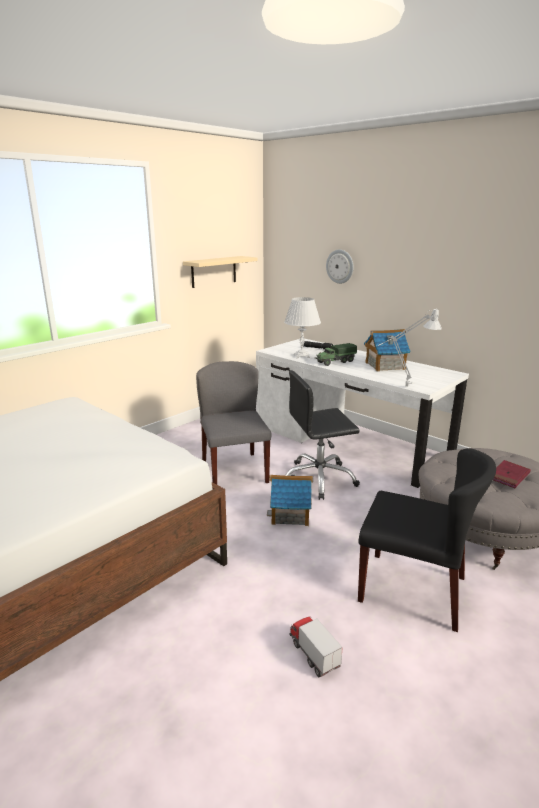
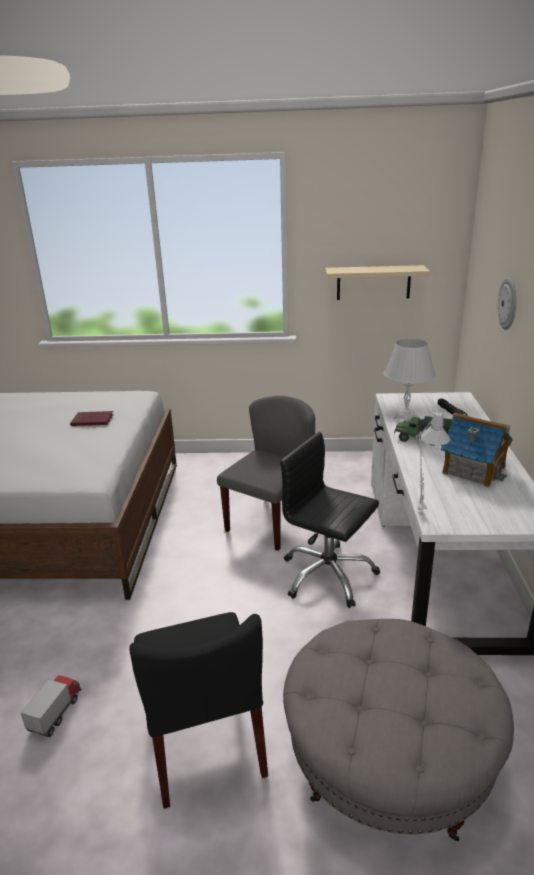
camera: 50 degrees right, 5 degrees up
(290, 514) = (241, 592): toy house -> none
(508, 476) = (400, 703): red book -> red book (92, 421)

